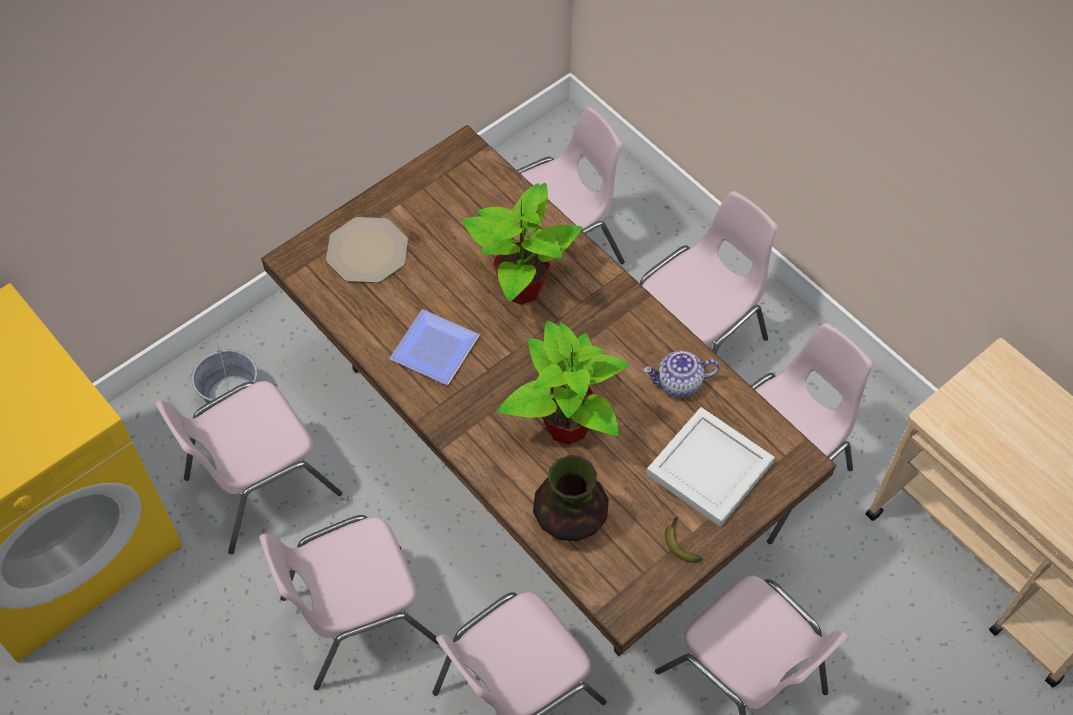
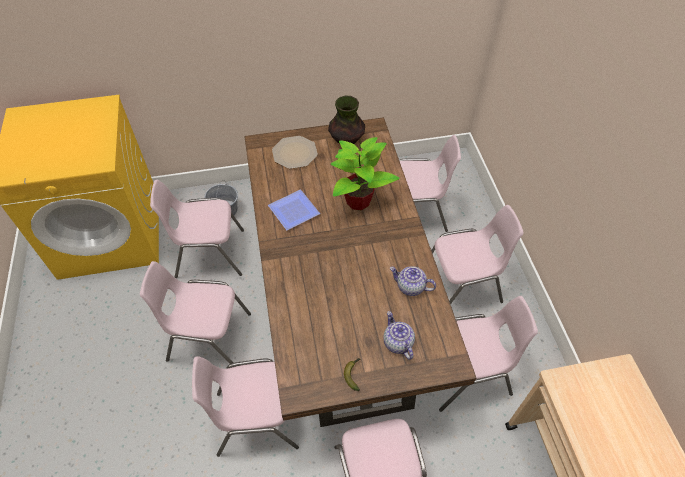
camera: 30 degrees right, 5 degrees down
(566, 424) = (334, 279): potted plant -> none
(570, 519) = (302, 329): vase -> vase (346, 139)
(710, 470) = (397, 342): white tray -> teapot

